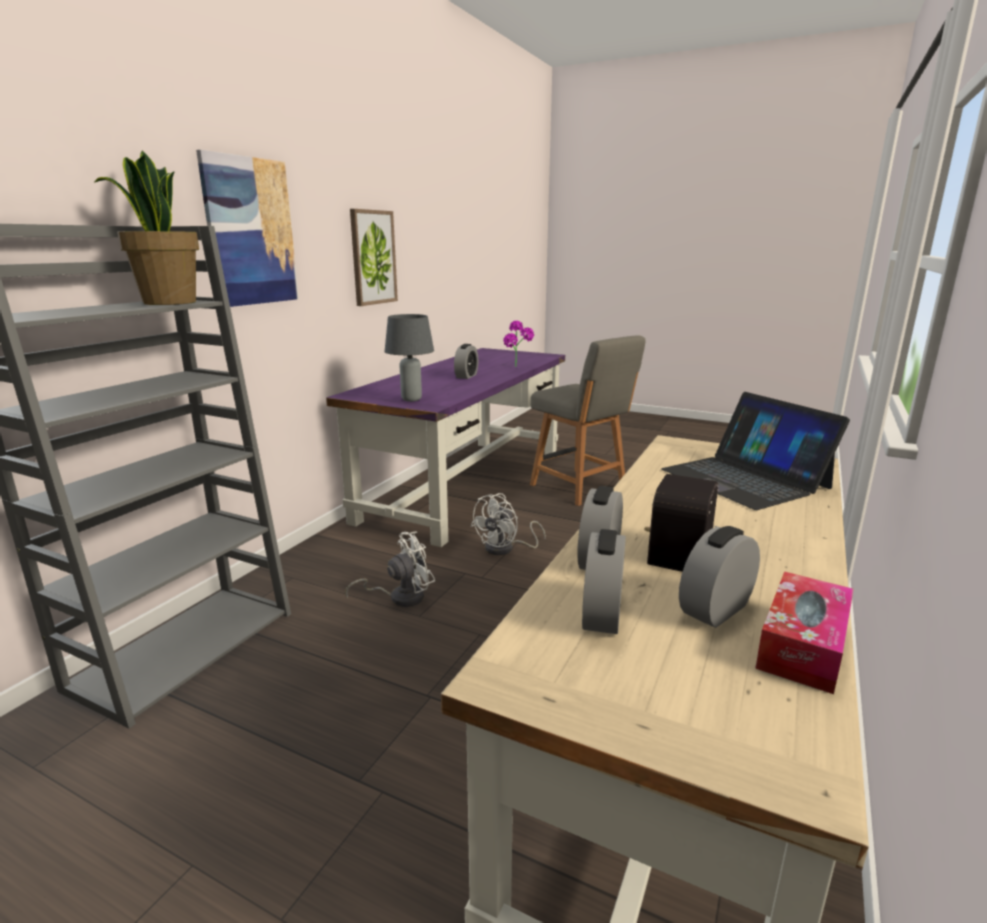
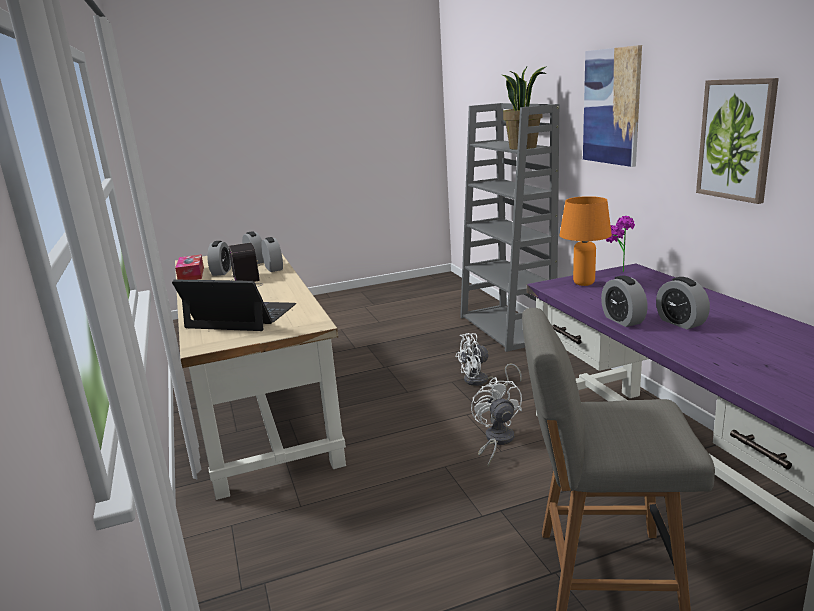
camera: 135 degrees right, 0 degrees up
(400, 597) = (481, 381): white fan -> white fan turned 60 degrees clockwise
(411, 399) = (584, 283): grey table lamp -> orange table lamp
(482, 383) = (622, 320): none -> alarm clock
(518, 368) = (716, 365): potted plant -> potted plant (615, 271)

